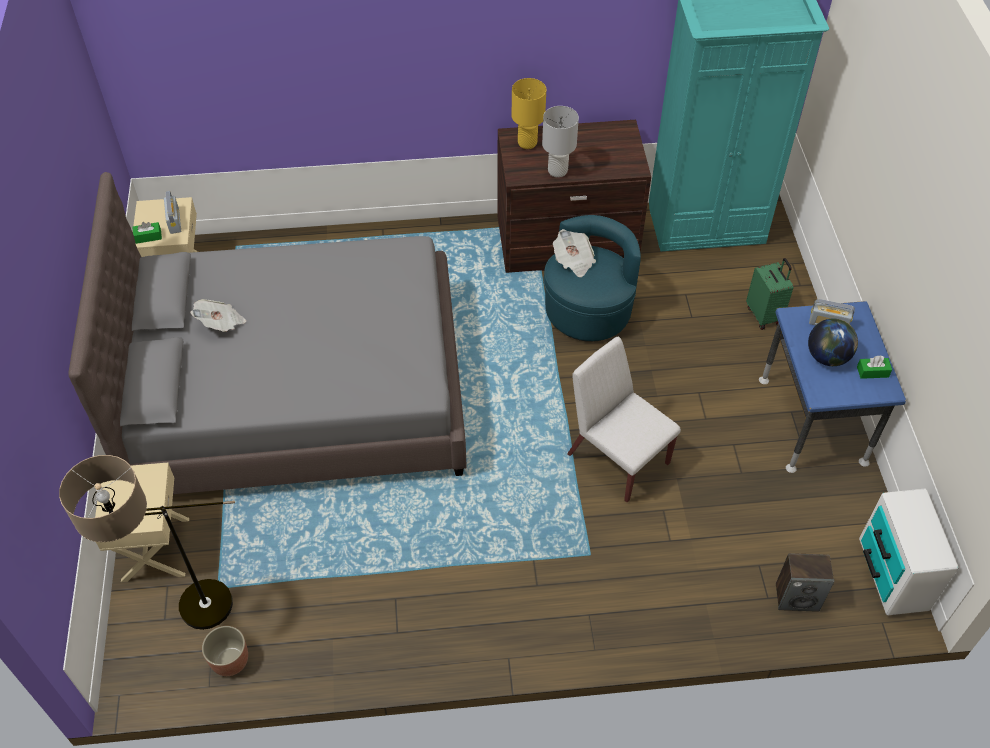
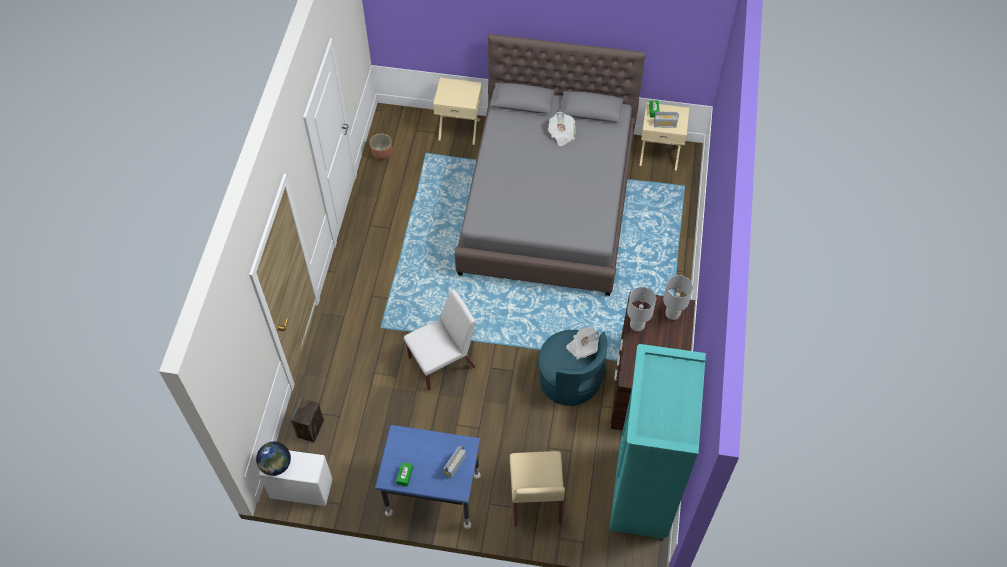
camera: 105 degrees right, 5 degrees up
(186, 617) = (413, 139): floor lamp -> none
(527, 144) = (672, 314): yellow table lamp -> grey table lamp
(764, 315) = (536, 499): green suitcase -> beige chair
(827, 357) = (427, 452): globe -> globe (276, 465)

